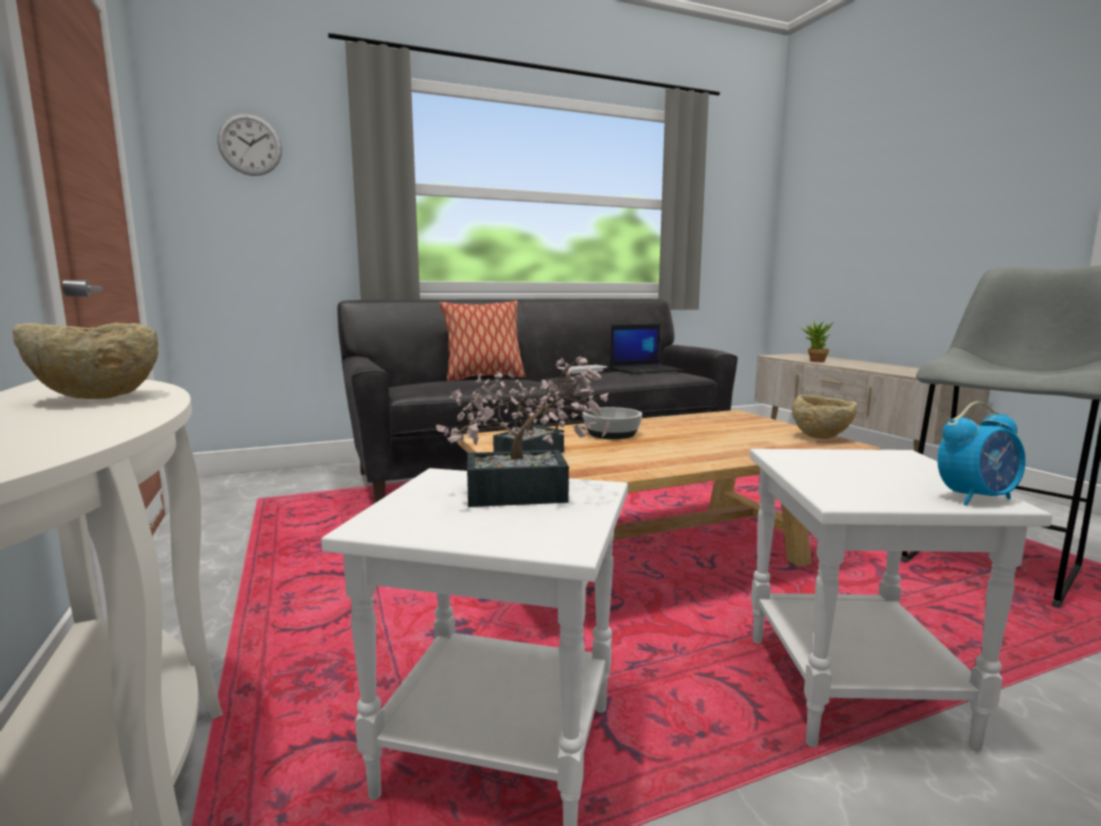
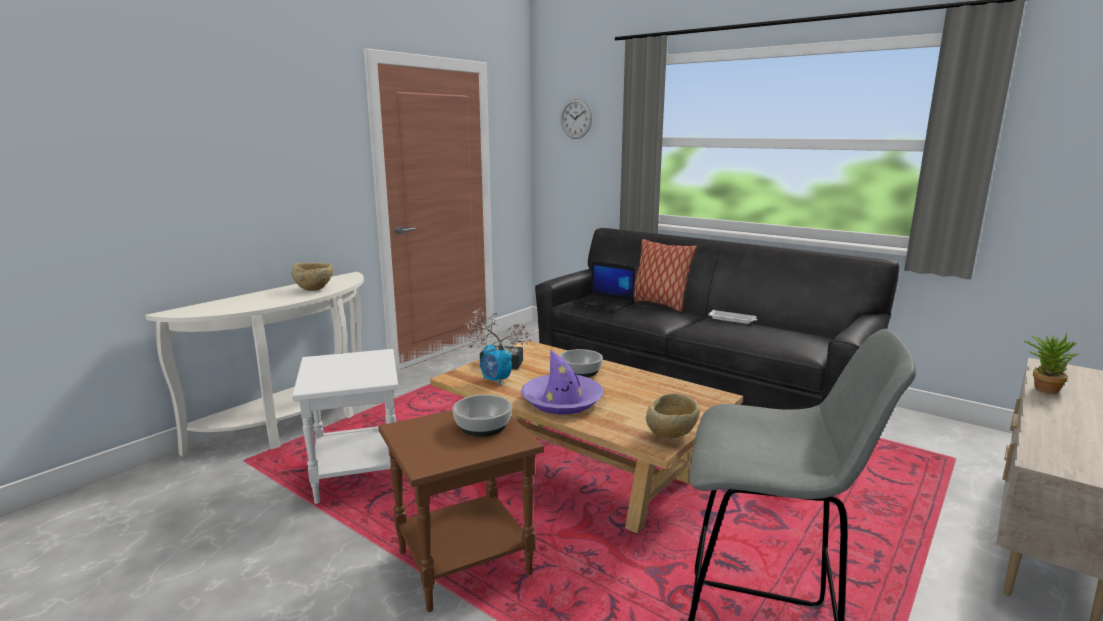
camera: 60 degrees right, 5 degrees up
(530, 494) = (365, 371): potted plant -> none
(646, 370) = (782, 334): laptop -> laptop (604, 304)
(698, 452) = (562, 401): none -> purple hat
(846, 462) = (482, 426): none -> bowl
(856, 691) = (463, 565): white side table -> brown side table
(976, 498) = (425, 460): alarm clock -> alarm clock (496, 381)

